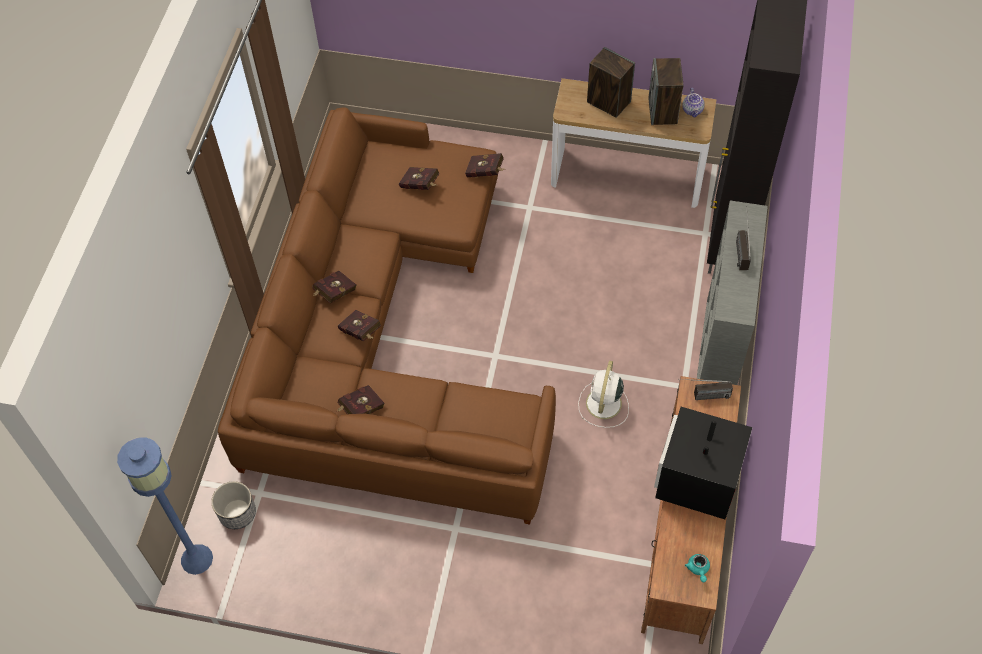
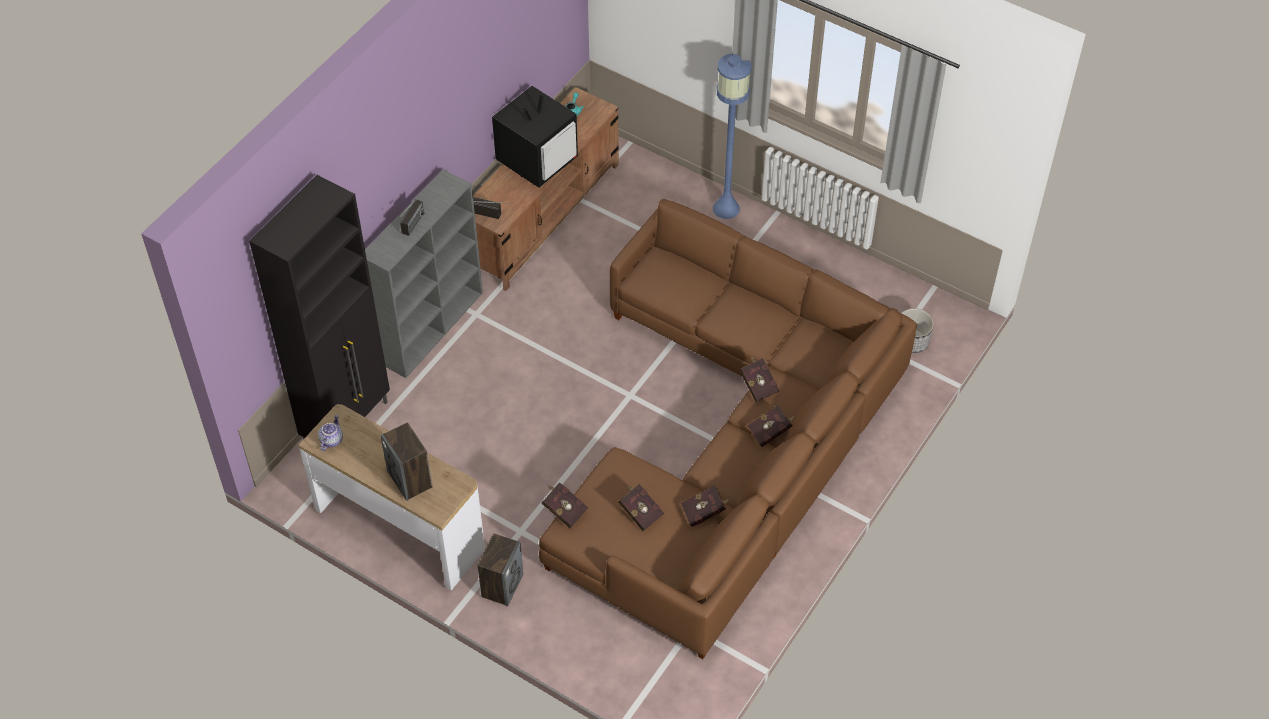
camera: 160 degrees left, 5 degrees down
(197, 559) = (955, 318): blue floor lamp -> blue floor lamp (726, 208)
(360, 409) = (783, 320): red book -> red book (705, 512)
(603, 405) = (555, 322): white fan -> none
(663, 111) = (362, 449): speaker -> speaker (502, 585)

